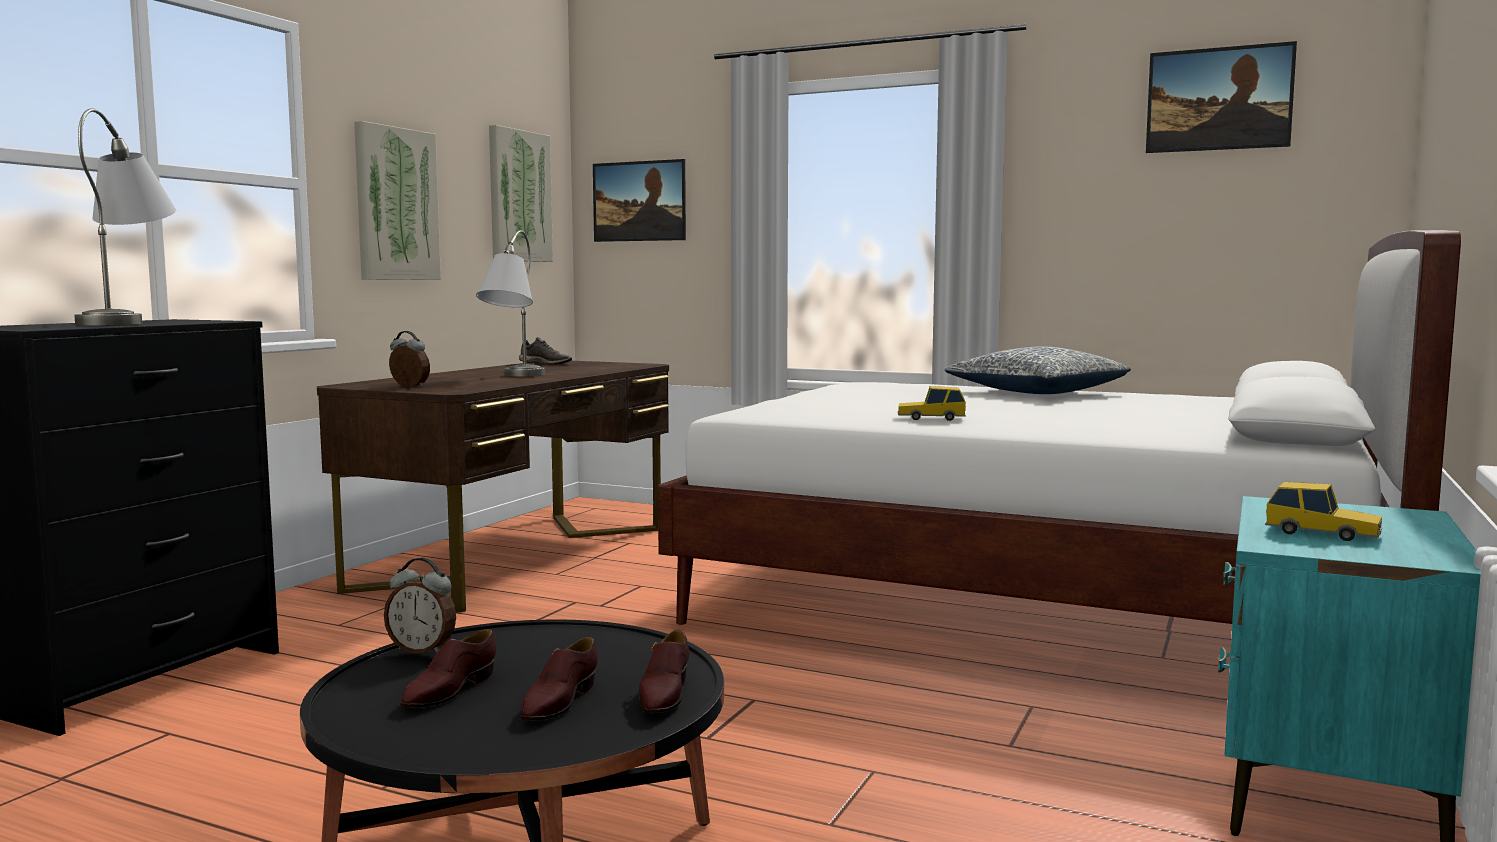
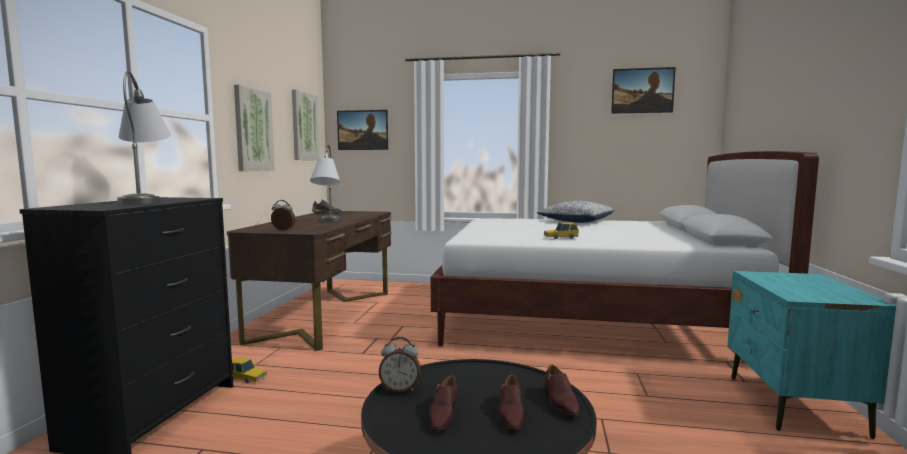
camera: 15 degrees left, 0 degrees up
(1322, 533) = (801, 288): toy car -> toy car (246, 378)

